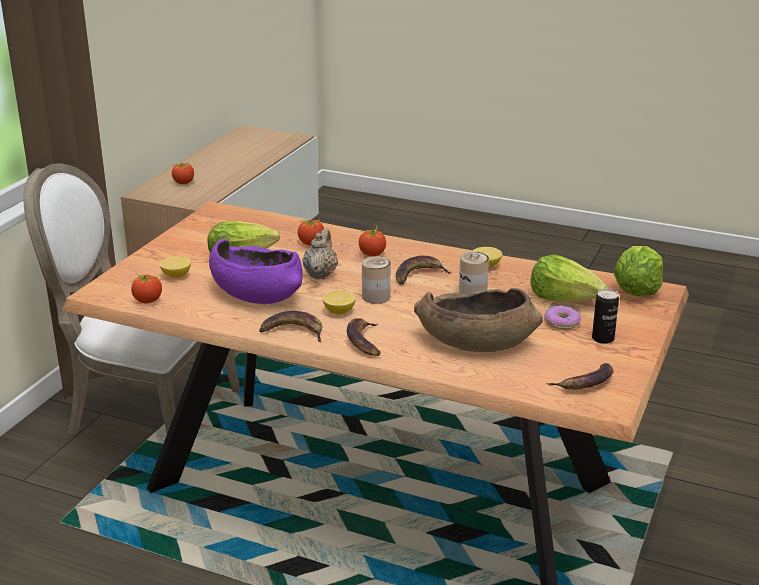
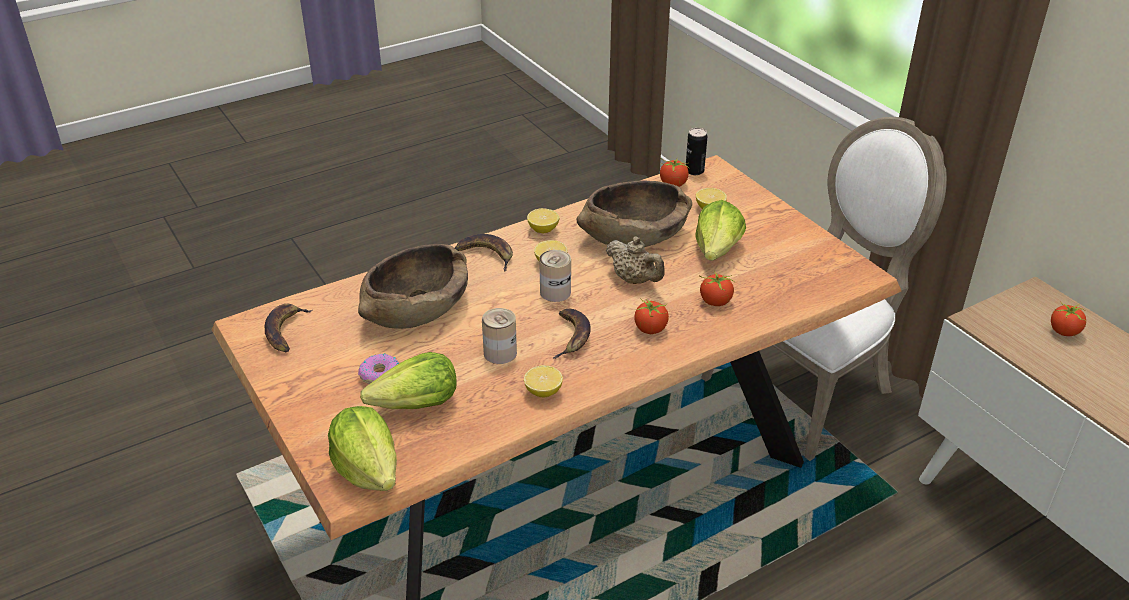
camera: 125 degrees right, 10 degrees up
(256, 292) = (634, 235): purple bowl -> brown bowl
(293, 331) = (543, 229): banana -> lemon
(602, 339) = (325, 382): can -> can (694, 171)

